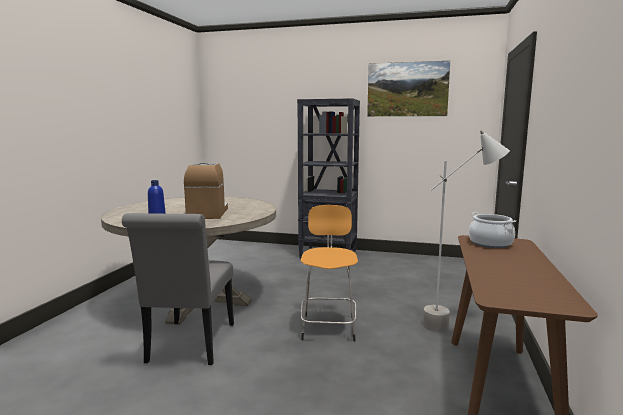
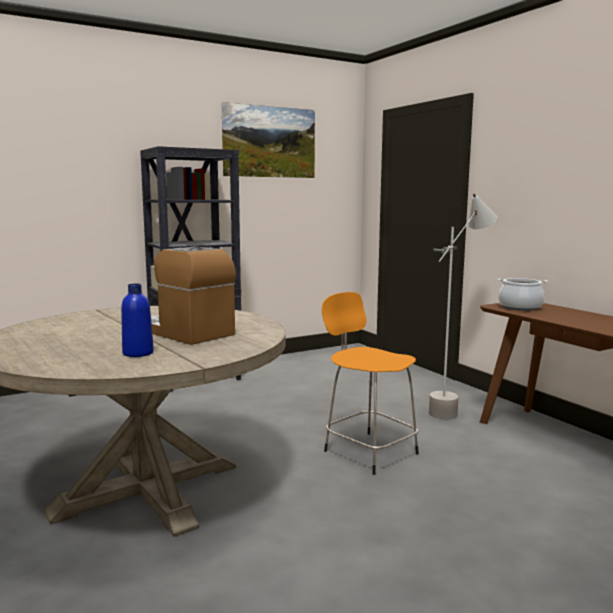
camera: 45 degrees left, 0 degrees up
(190, 346) = (276, 542): grey chair -> none

